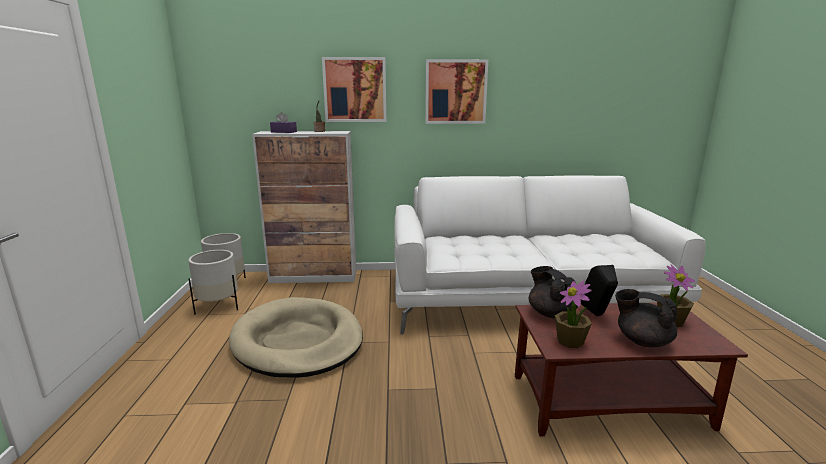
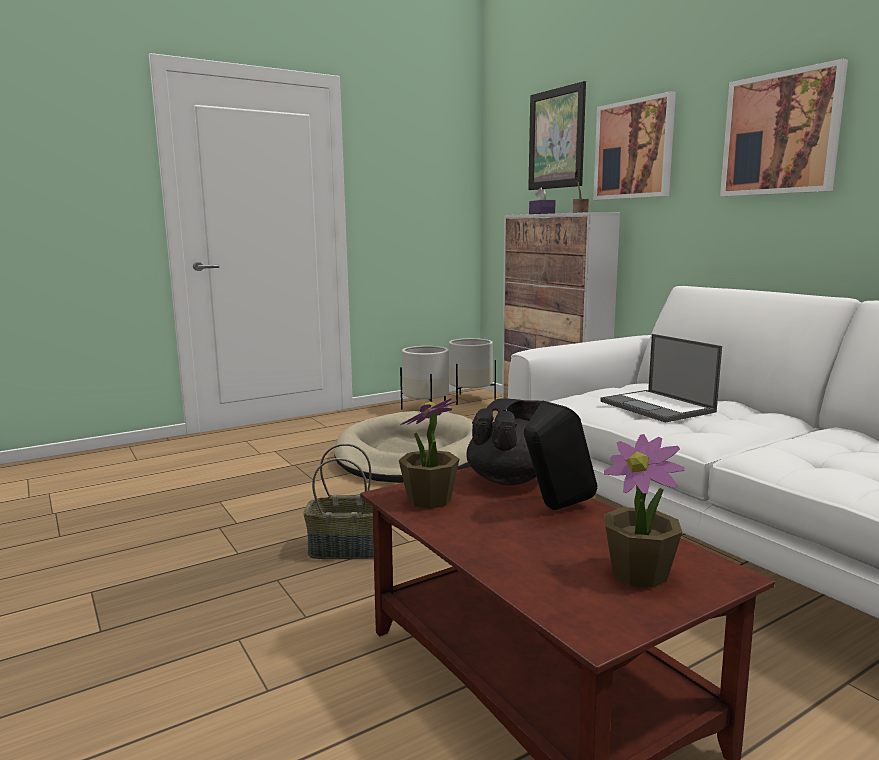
camera: 60 degrees right, 5 degrees down
(277, 74) = (556, 139): none -> picture
(425, 416) = (349, 548): none -> basket
(482, 249) = (658, 407): none -> laptop
(642, 341) = (504, 550): black teapot -> none

